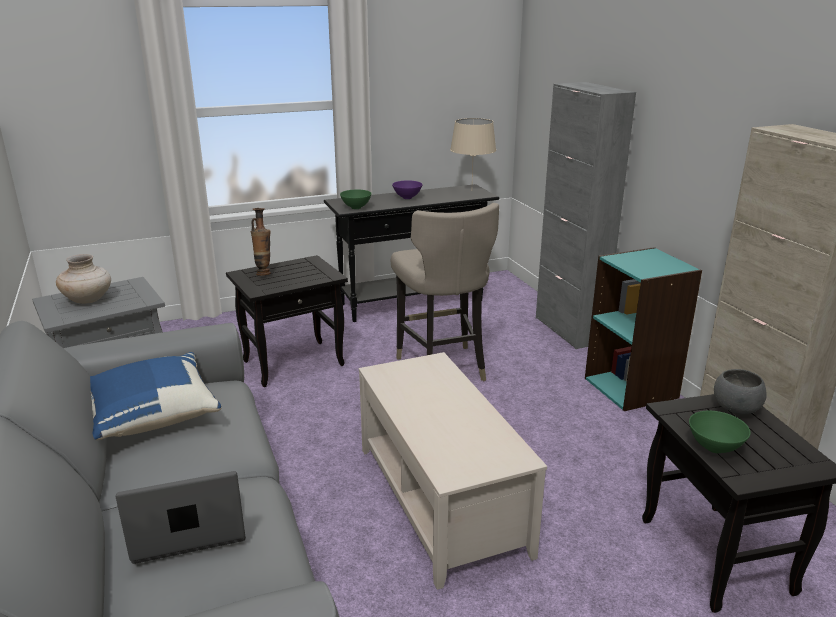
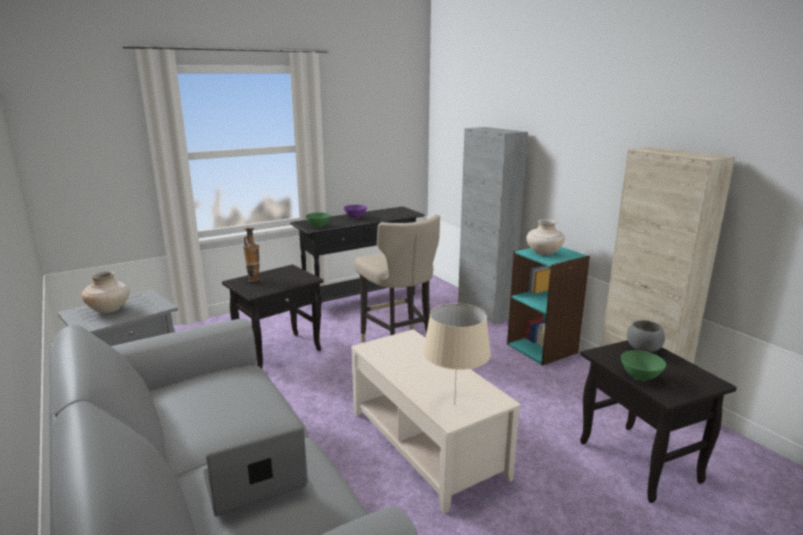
camera: 10 degrees left, 5 degrees down
(151, 415) = (191, 397): blue pillow -> none
(472, 190) = (402, 210): beige table lamp -> beige table lamp (454, 404)
(638, 262) = (543, 253): none -> beige vase

